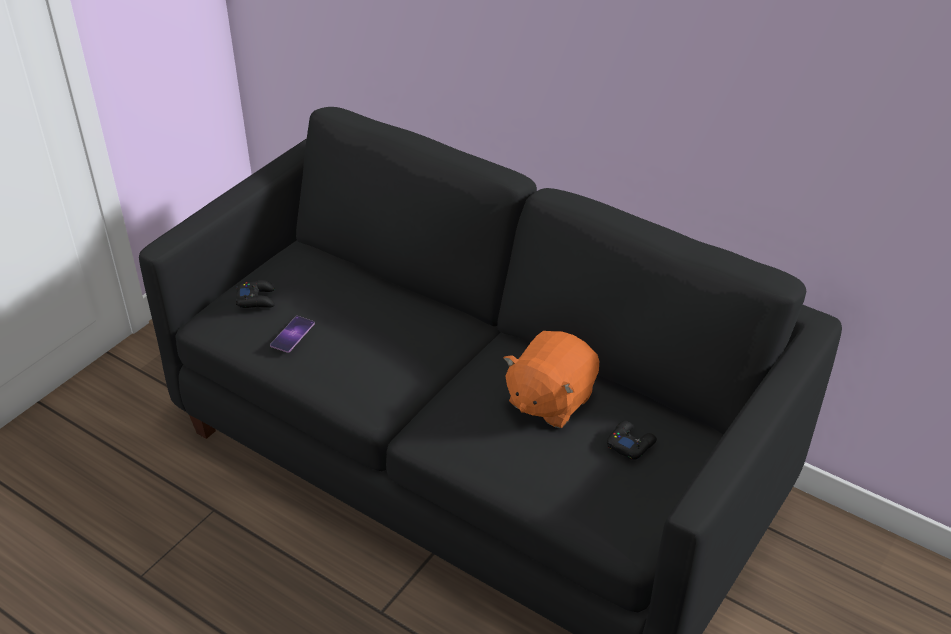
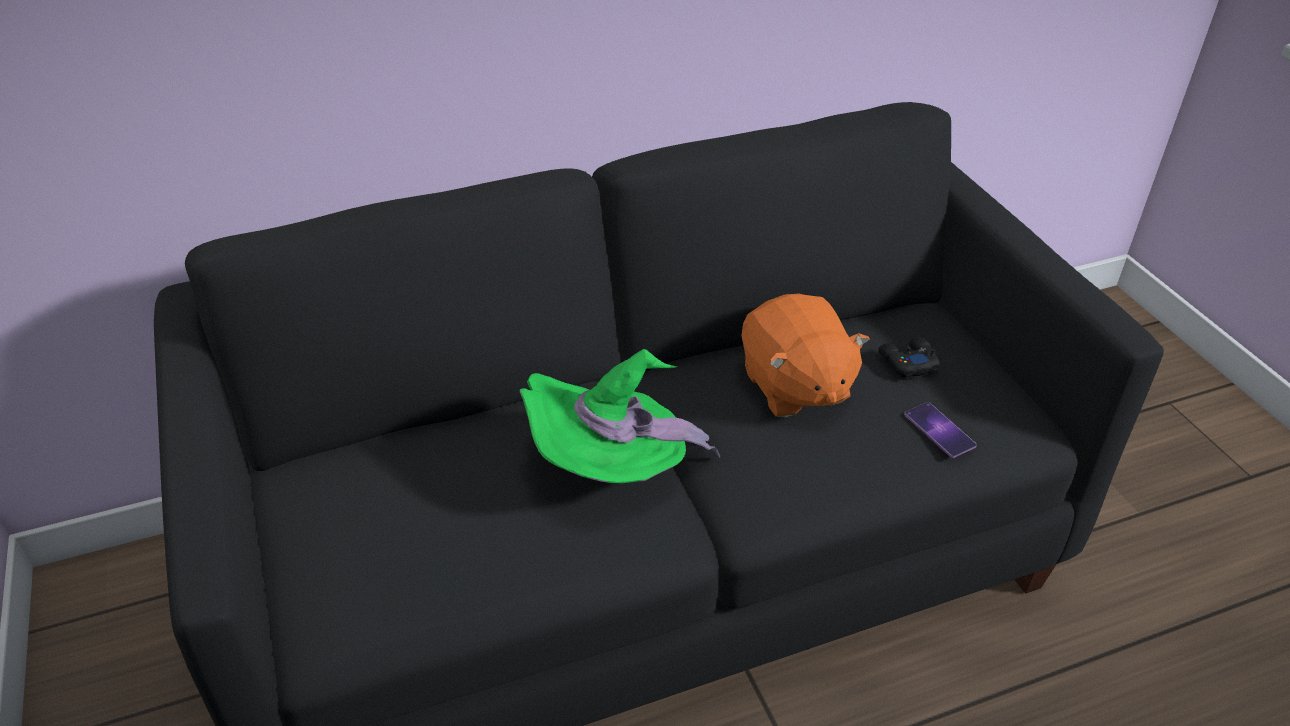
camera: 55 degrees left, 0 degrees up
(256, 299) = (349, 563): black game controller -> none
(292, 334) = (467, 556): phone -> phone (939, 430)
(406, 358) = (612, 469): none -> green hat

